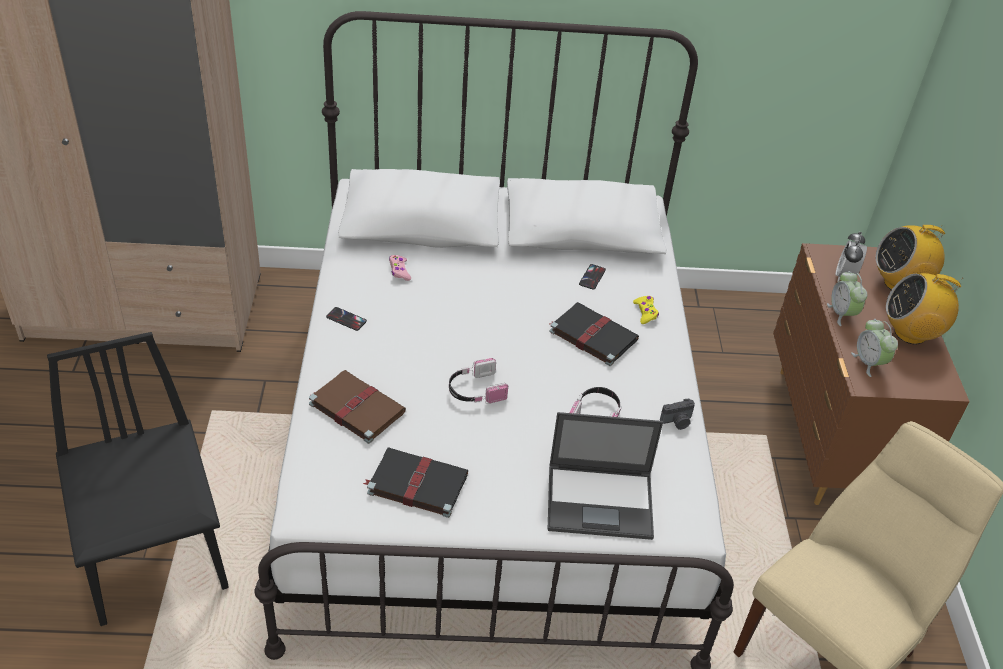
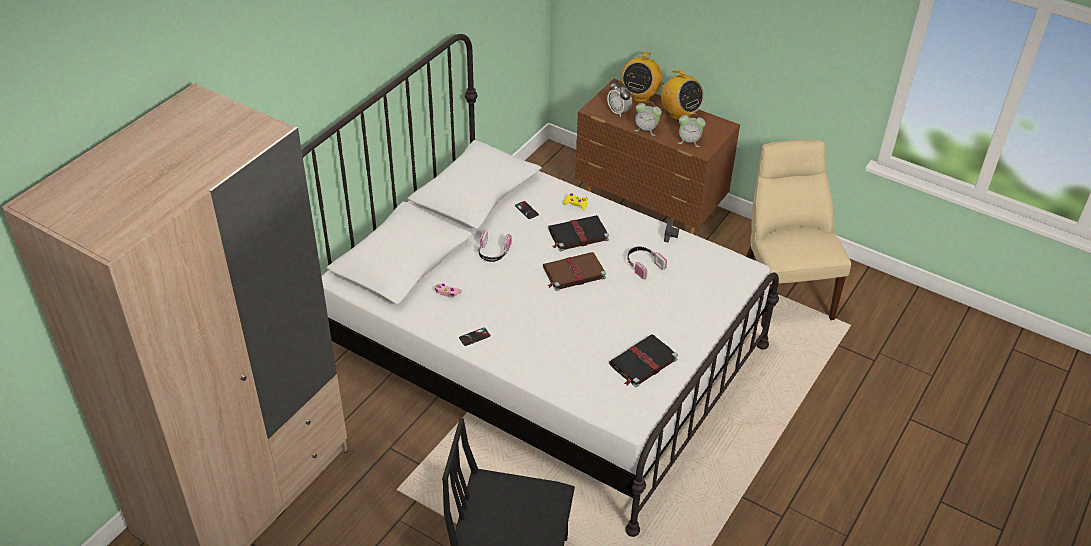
camera: 55 degrees left, 0 degrees up
(355, 407) = (560, 364): brown book -> brown book (573, 273)
(475, 390) = (586, 305): headphones -> headphones (493, 252)
(601, 501) = (707, 293): laptop -> none
(910, 333) = (679, 114): radio -> radio turned 75 degrees counterclockwise

